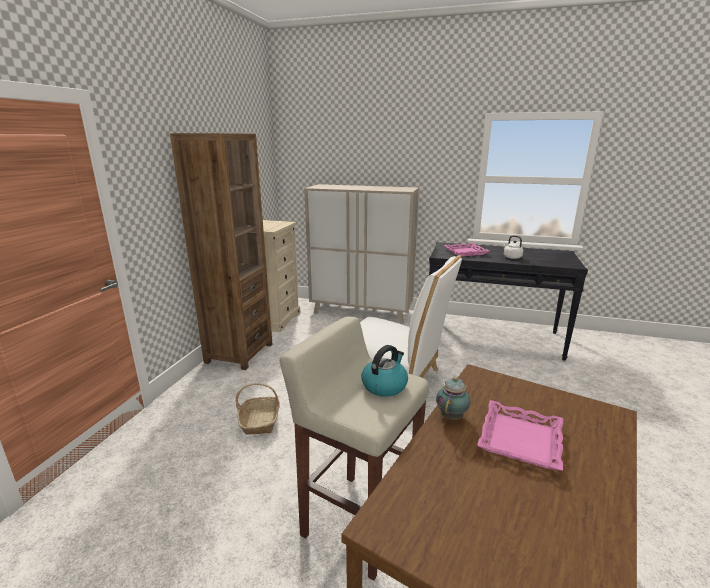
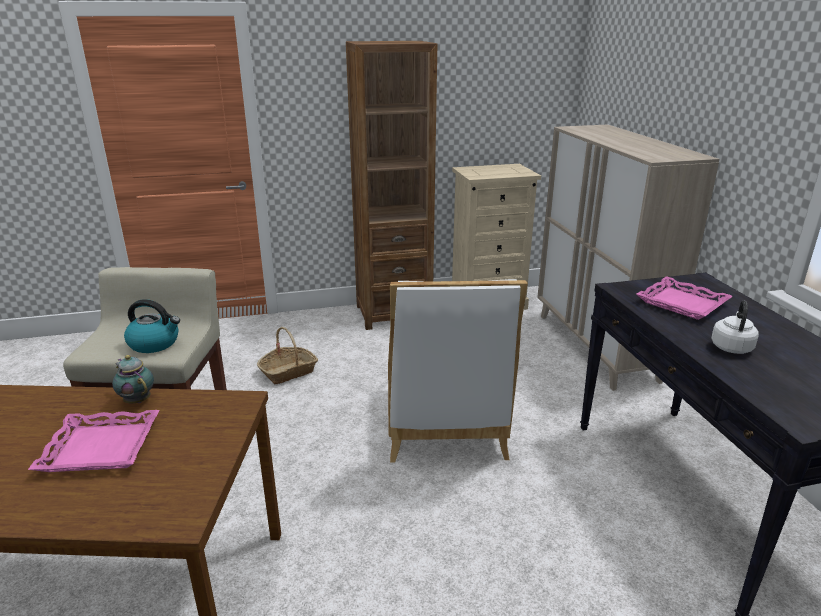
camera: 60 degrees right, 5 degrees up
(452, 416) = (137, 400): teapot -> teapot turned 135 degrees counterclockwise

